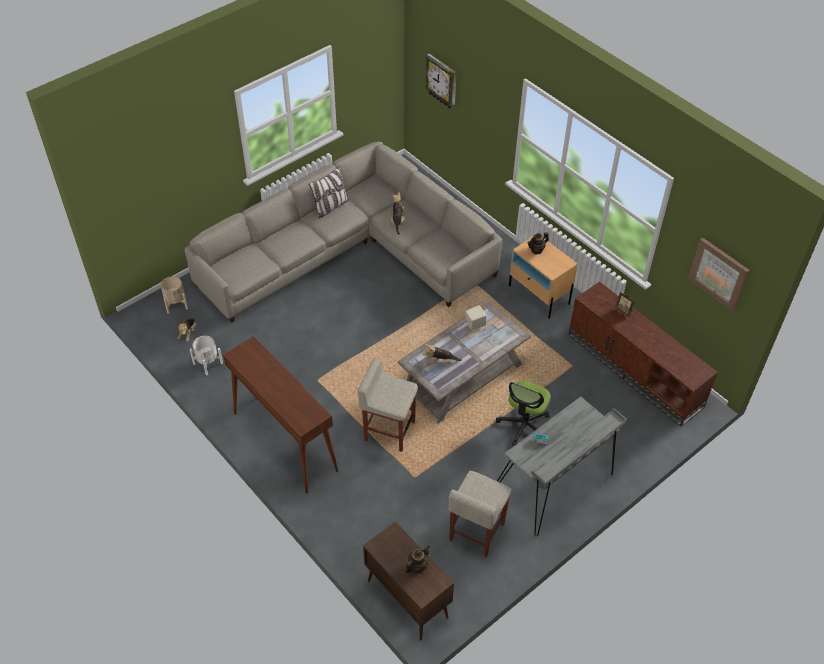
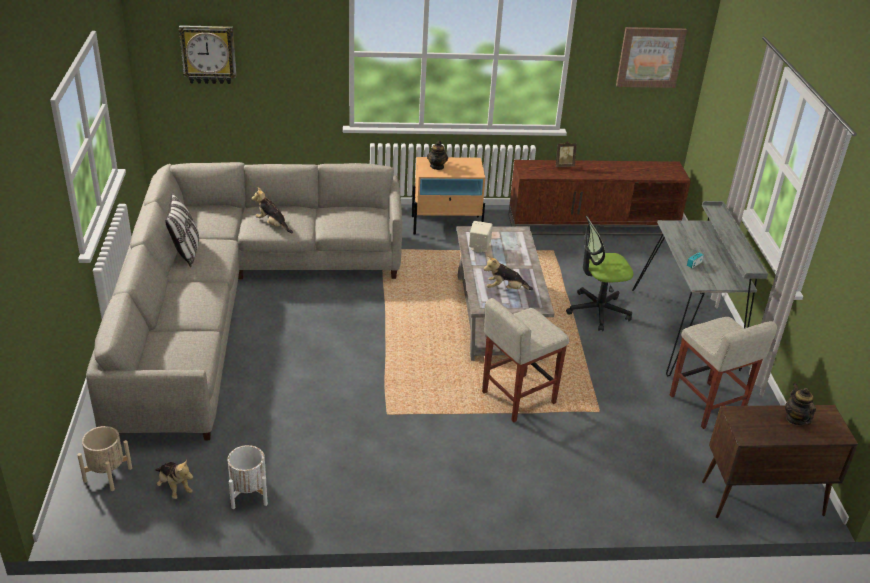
camera: 55 degrees left, 15 degrees down
(284, 441) = (450, 486): brown console table -> none
(440, 362) = (505, 289): plush toy -> plush toy turned 60 degrees clockwise
(524, 425) = (598, 311): office chair -> office chair turned 105 degrees clockwise

